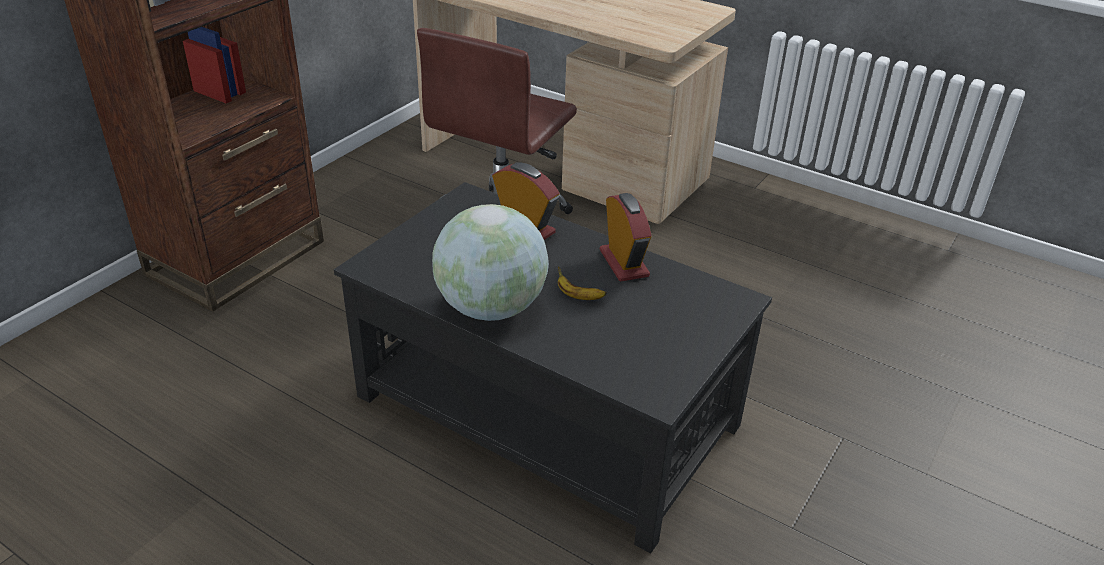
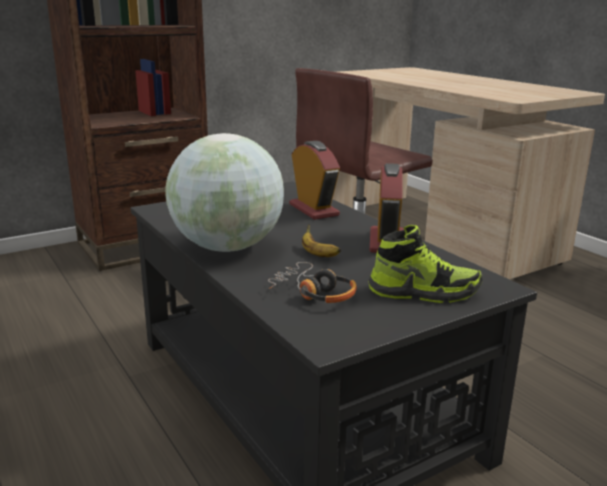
camera: 25 degrees right, 15 degrees down
(611, 347) = (313, 293): none -> headphones
(693, 322) = (423, 292): none -> shoe

